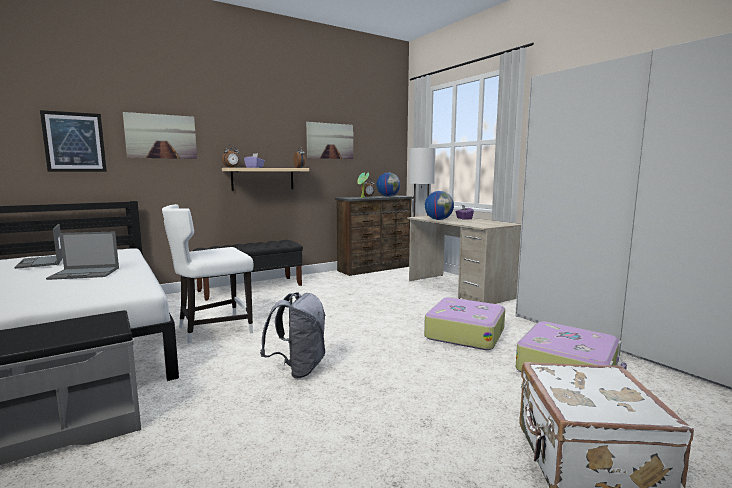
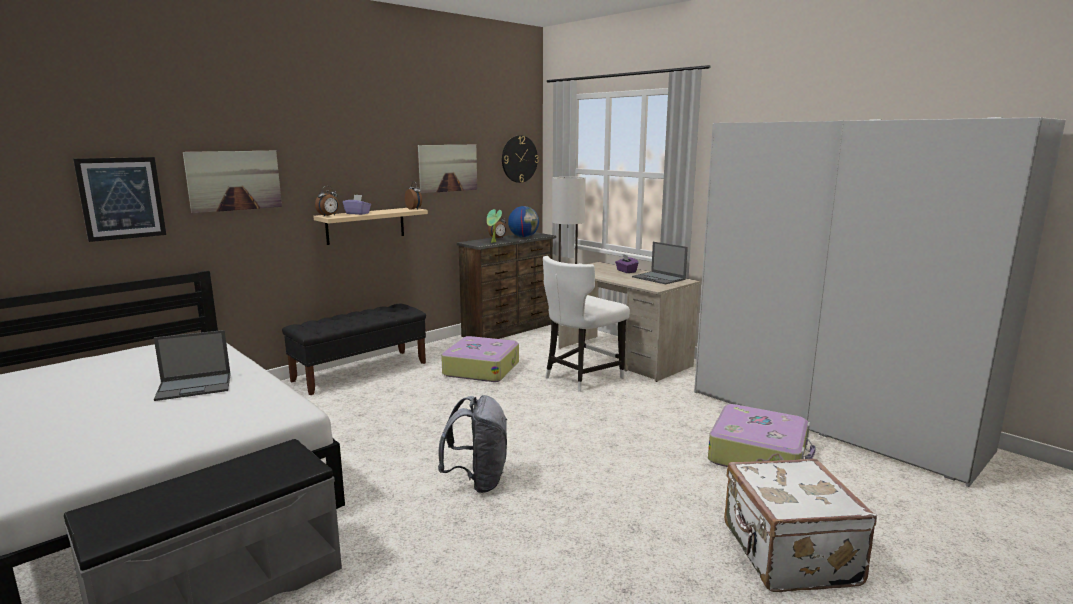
camera: 10 degrees left, 5 degrees up
(41, 262) = (110, 370): laptop -> laptop (659, 278)
(213, 329) = (346, 437): white chair -> white chair (581, 377)
(388, 139) = (519, 159): none -> wall clock
(438, 219) = (597, 275): globe -> none
(464, 333) = (644, 419): suitcase -> suitcase (481, 369)

